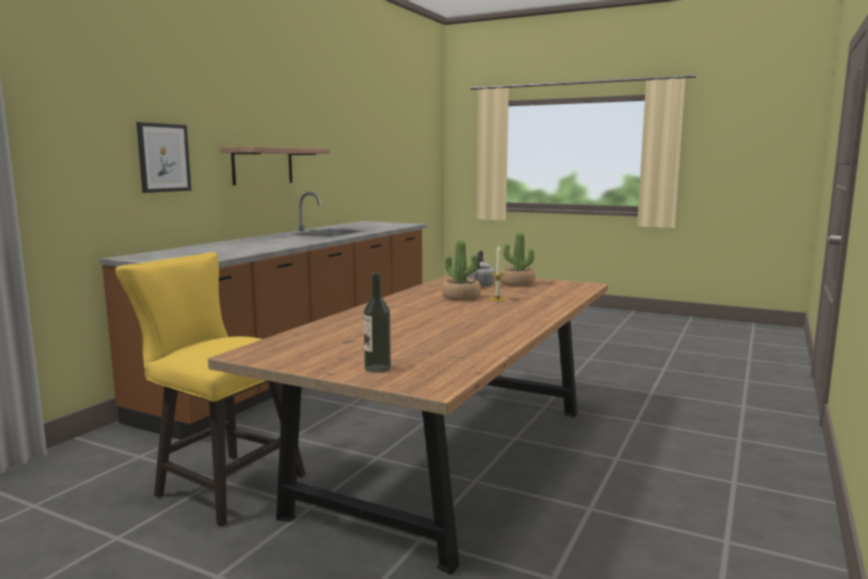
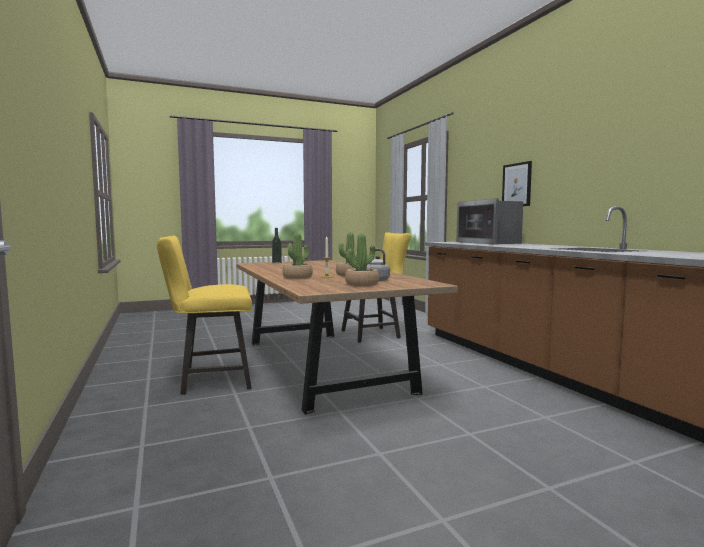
camera: 130 degrees right, 5 degrees down
(195, 251) = (489, 243): none -> microwave
(262, 166) = (598, 182): shelf -> none
(531, 305) = (297, 277): none -> potted plant
(630, 492) = (210, 380): none -> yellow chair

